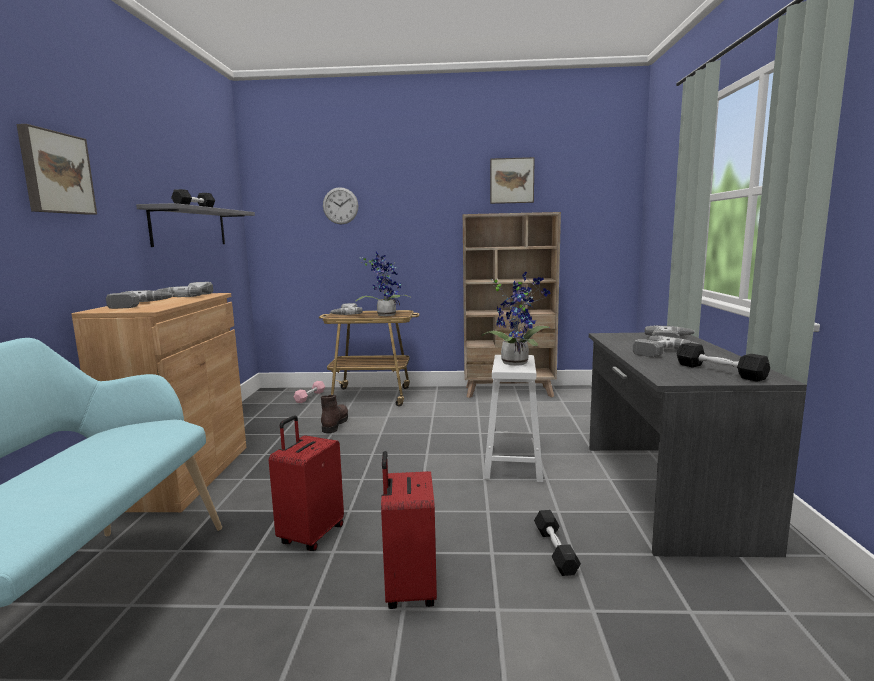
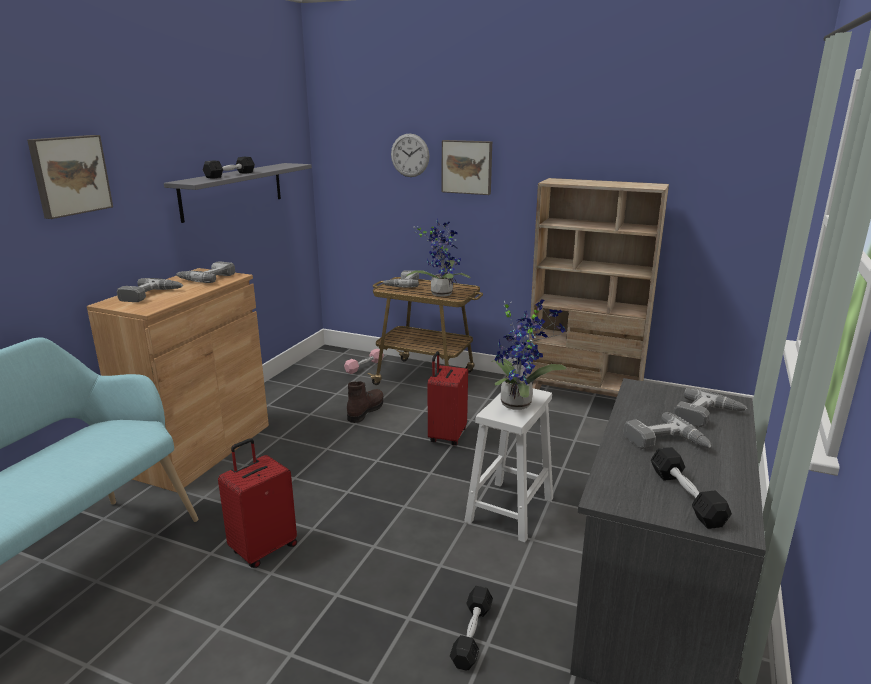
camera: 20 degrees right, 10 degrees up
(408, 590) = (307, 636): red suitcase -> red suitcase (446, 436)
(511, 181) = (617, 136): picture -> picture (467, 167)

